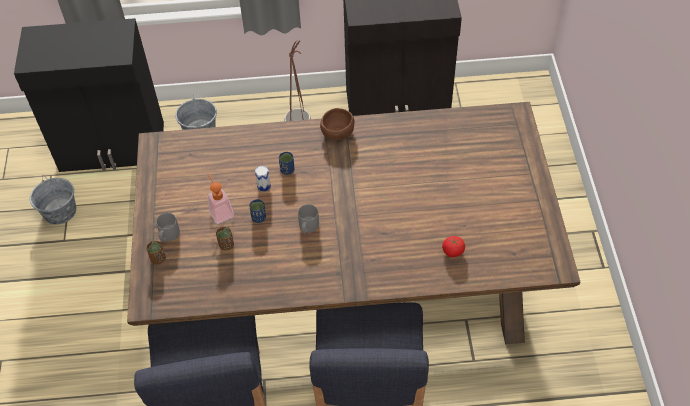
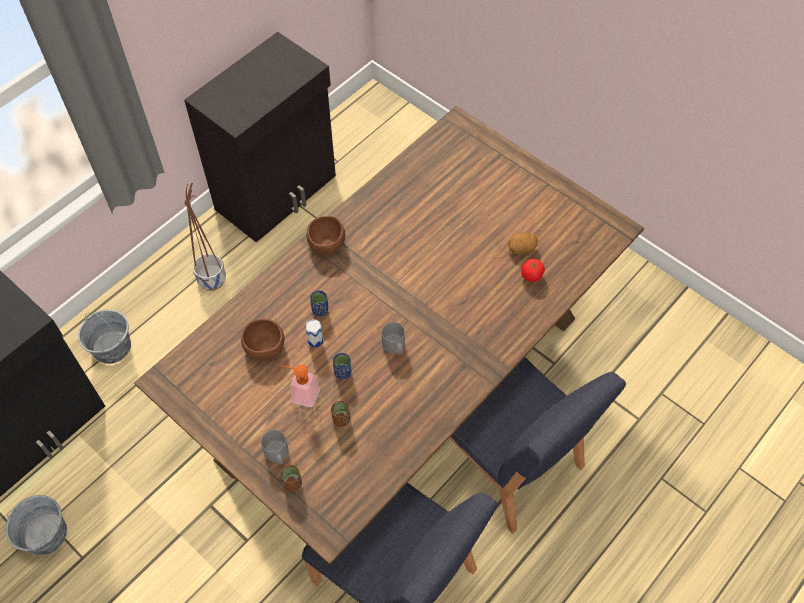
camera: 45 degrees left, 5 degrees up
(231, 167) = (265, 347): none -> brown bowl
(467, 228) = (522, 247): none -> potato

